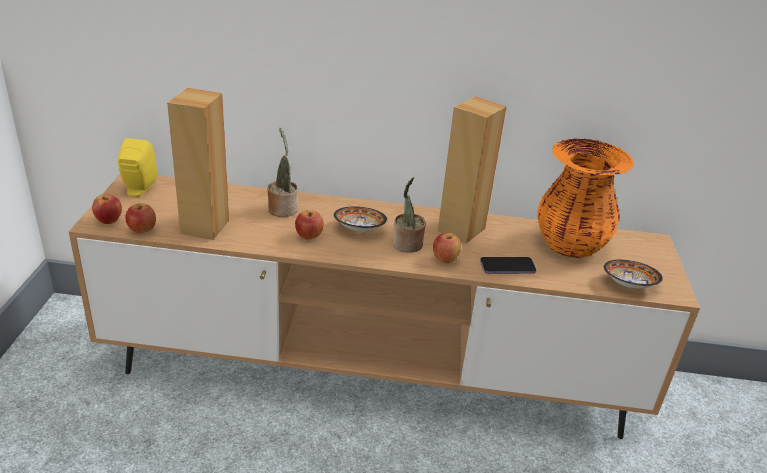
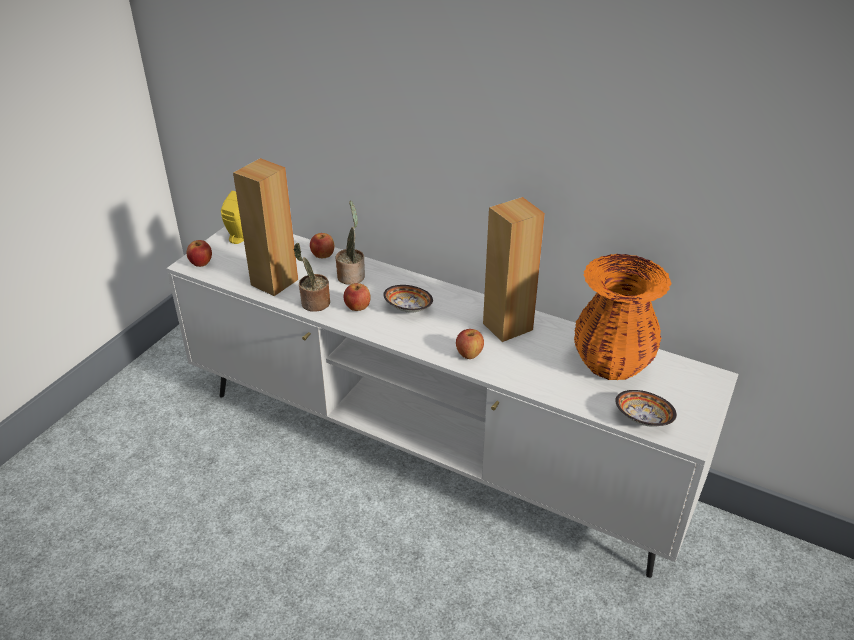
camera: 25 degrees right, 5 degrees up
(142, 230) = (222, 277): apple -> apple (323, 256)
(371, 376) = (428, 450): brown tv stand -> white tv stand
(407, 245) = (442, 333): potted plant -> potted plant (314, 304)
(507, 267) = (526, 374): phone -> none

